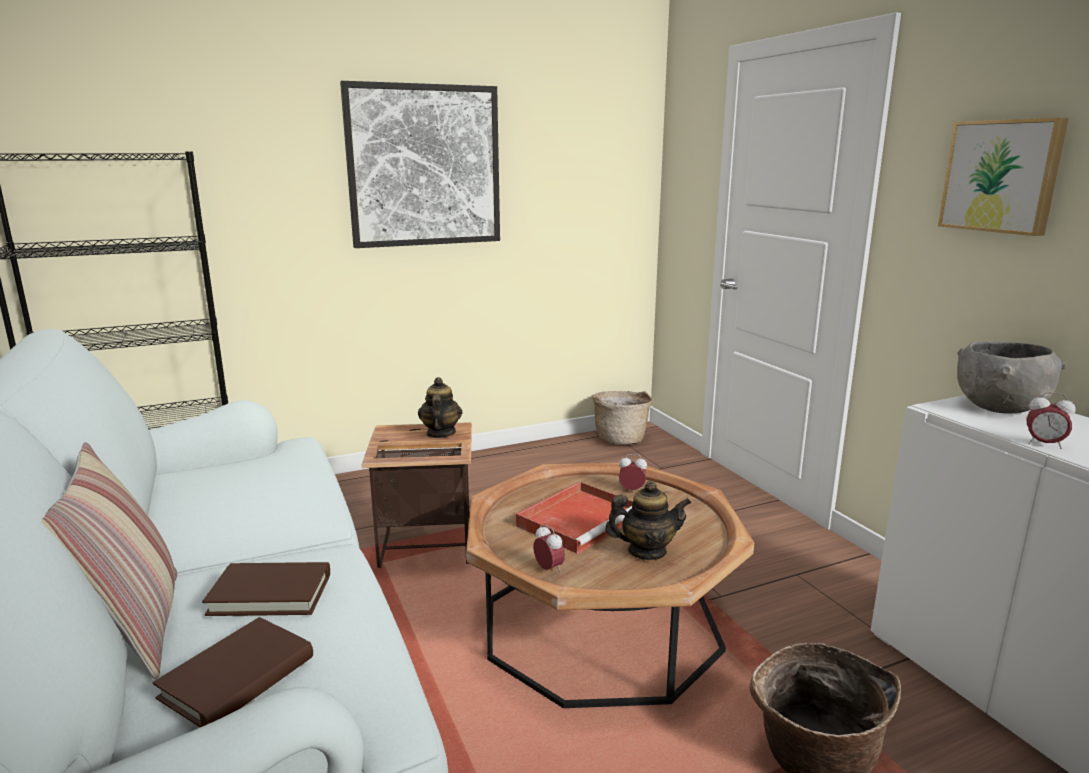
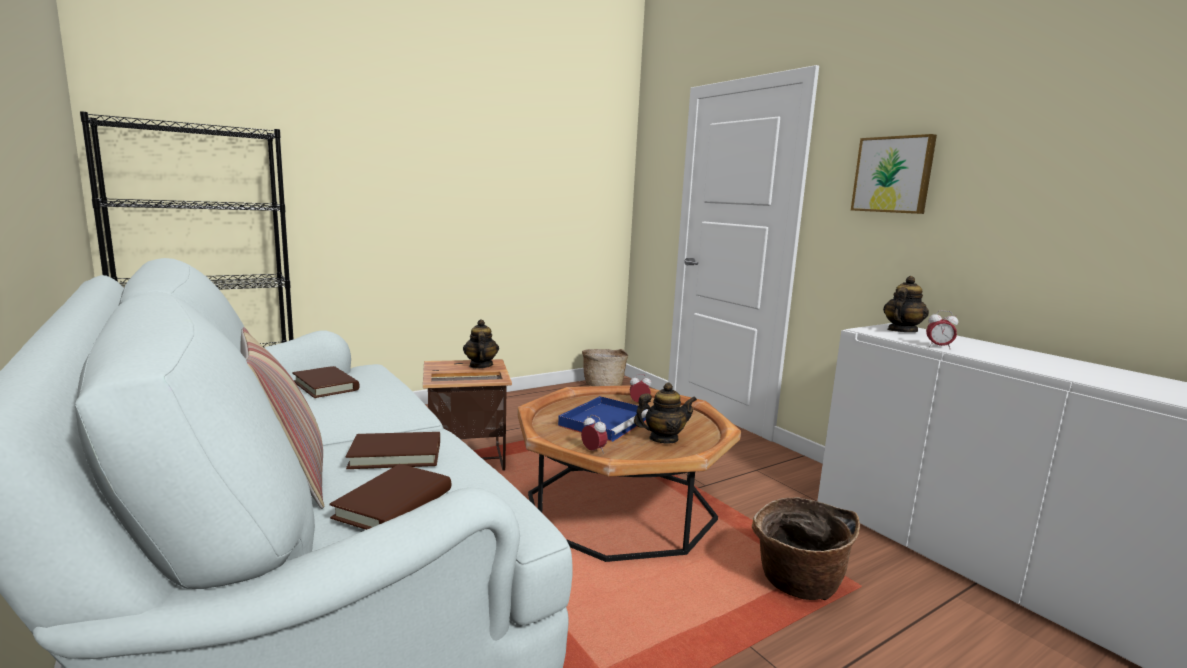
camera: 10 degrees left, 5 degrees down
(233, 476) = (326, 386): none -> brown book
(424, 166) = (458, 161): picture -> none
(579, 520) = (606, 421): red tray -> blue tray
(999, 408) = (901, 330): grey bowl -> teapot

